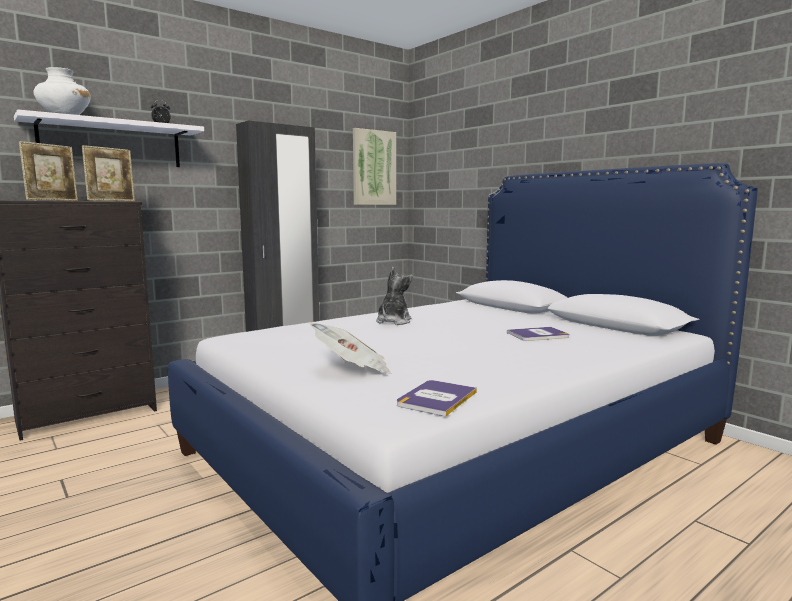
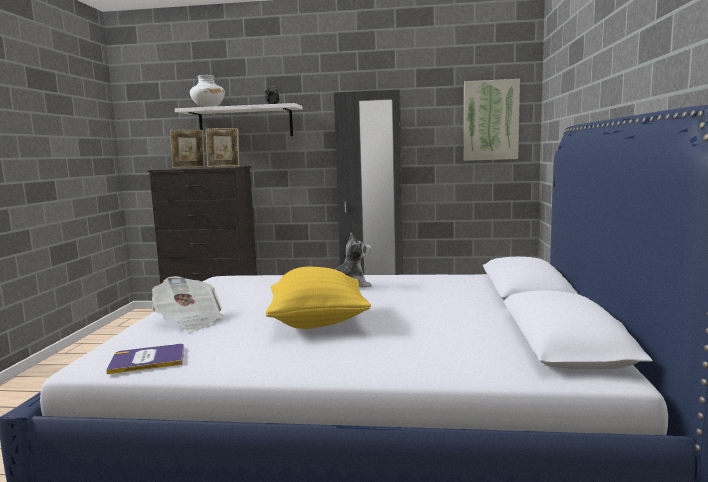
camera: 45 degrees right, 0 degrees up
(464, 346) = (317, 323): none -> yellow pillow
(538, 335) = (420, 329): book -> none

